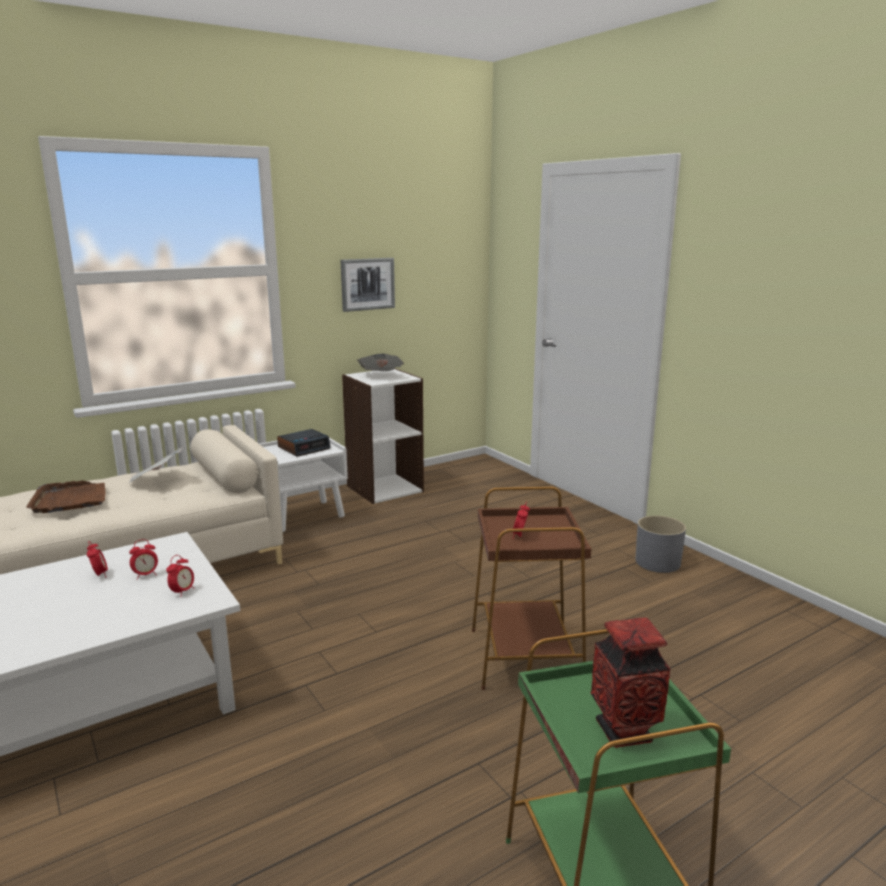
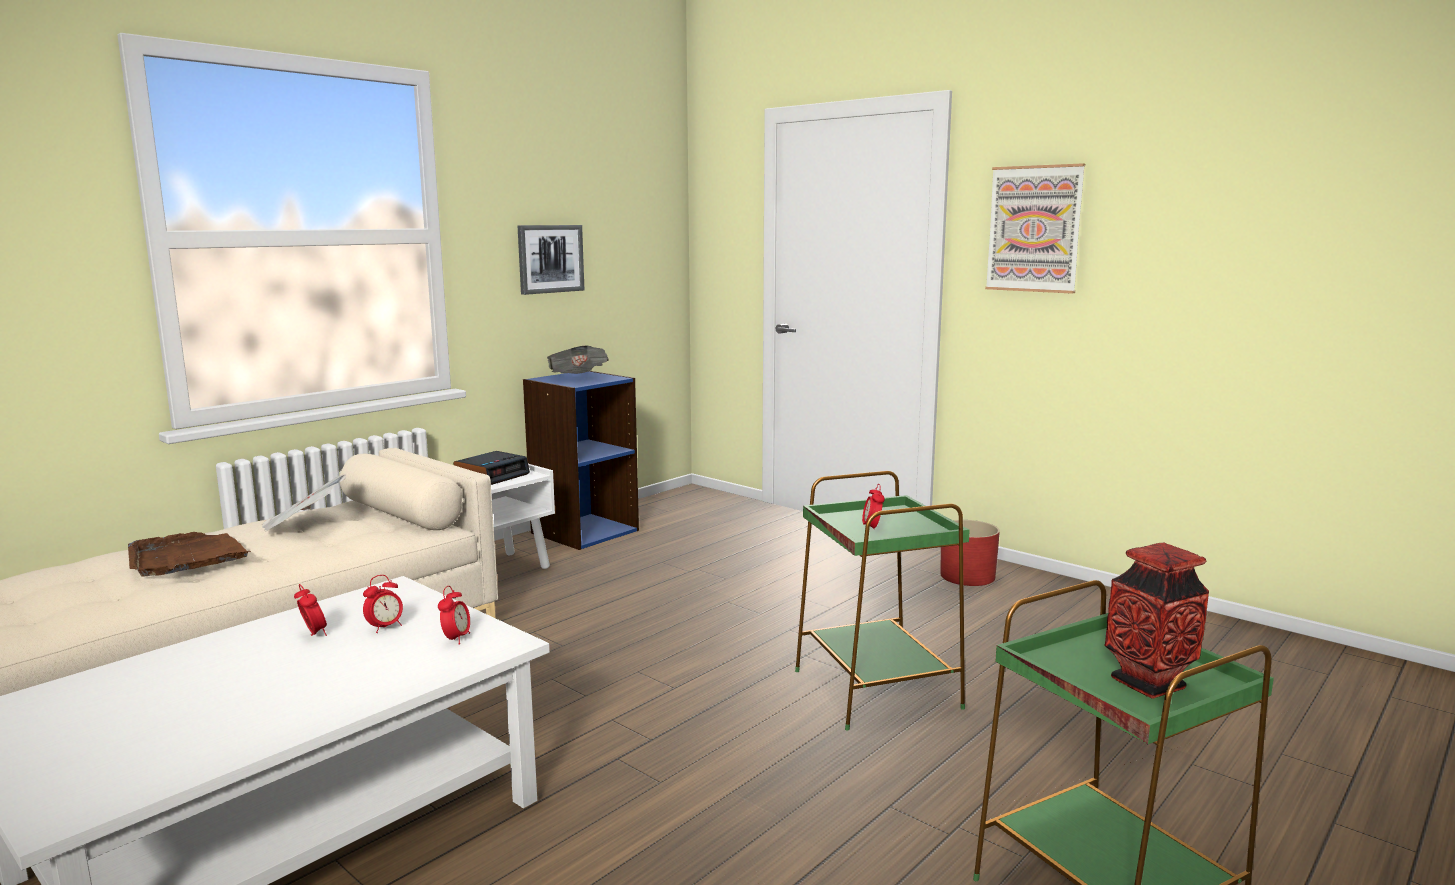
camera: 15 degrees left, 5 degrees down
(384, 488) = (584, 531): white bookcase -> blue bookcase
(525, 657) = (876, 690): brown side table -> green side table
(658, 562) = (968, 576): grey planter -> red planter
(737, 278) = (1034, 229): none -> picture

